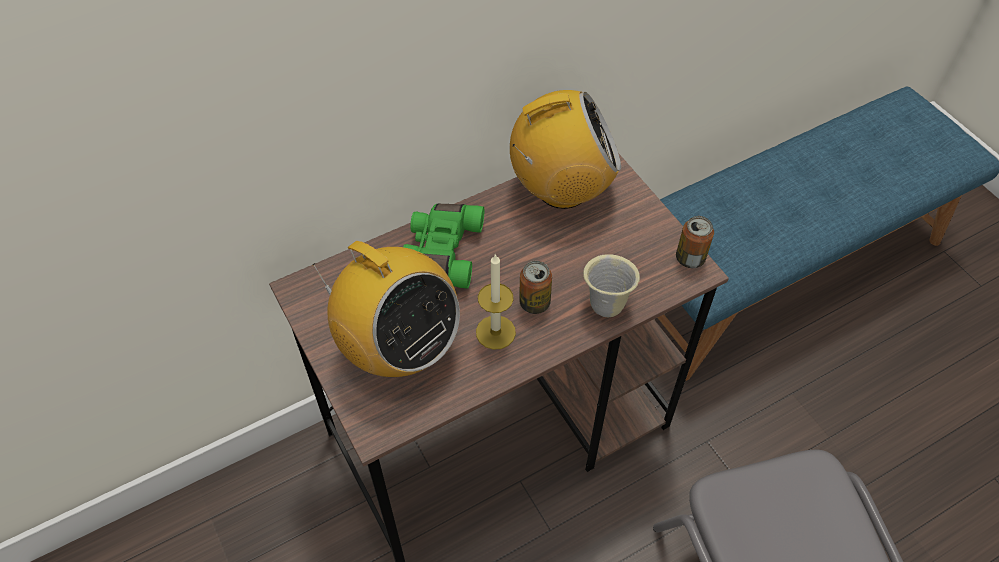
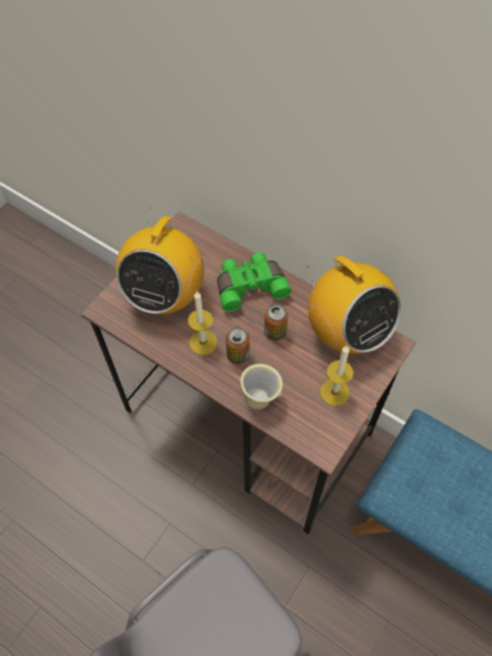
camera: 65 degrees right, 5 degrees up
(632, 232) = (334, 392): none -> candle
(690, 258) = (333, 440): can -> can (275, 332)

